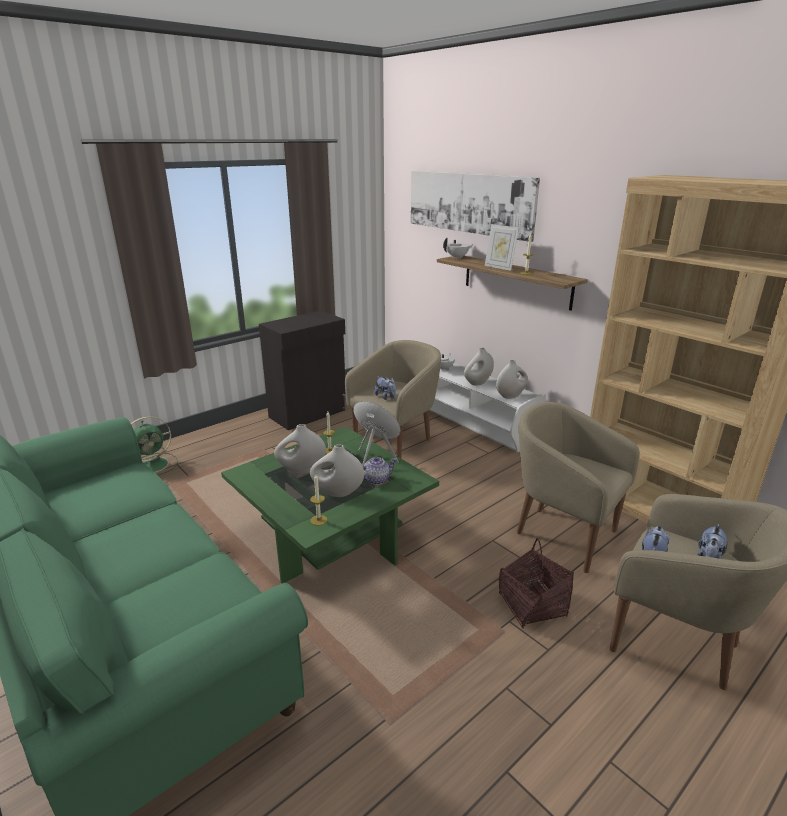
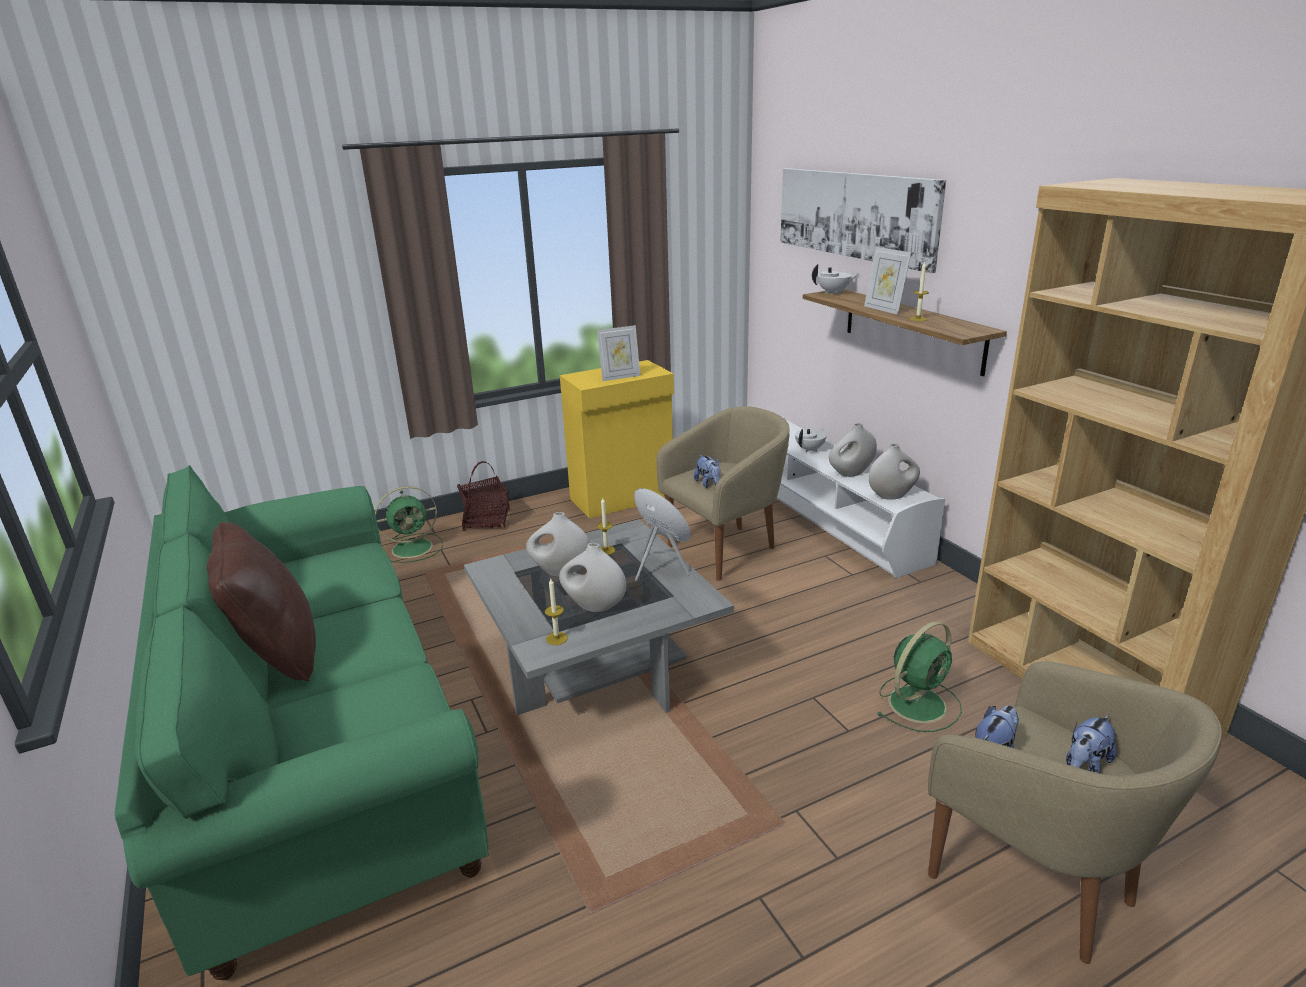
camera: 15 degrees right, 0 degrees up
(88, 561) = (278, 654): none -> brown pillow
(306, 323) = (620, 377): none -> picture frame
(309, 413) = (623, 498): black cabinet -> yellow cabinet
(332, 539) = (598, 667): green coffee table -> grey coffee table
(375, 479) = (649, 594): teapot -> none
(532, 605) = (837, 793): basket -> basket (487, 520)
(562, 534) = (918, 703): beige armchair -> green fan

